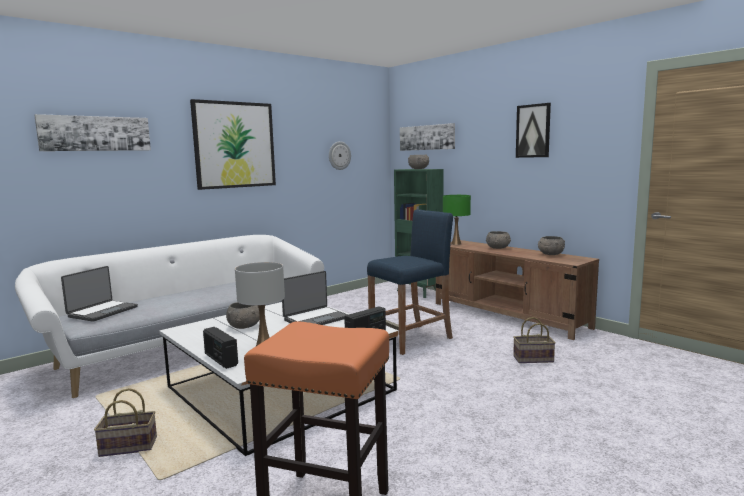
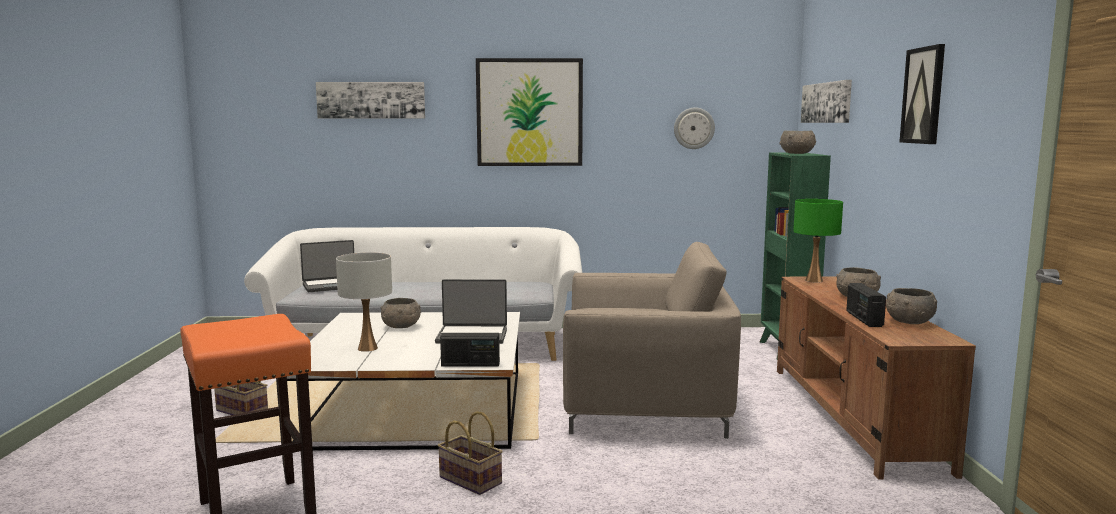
camera: 40 degrees right, 0 degrees up
(220, 359) = (314, 349): radio -> radio (863, 319)
(411, 339) = (645, 403): blue stool -> beige armchair
(532, 359) = (747, 479): basket -> basket (468, 480)

